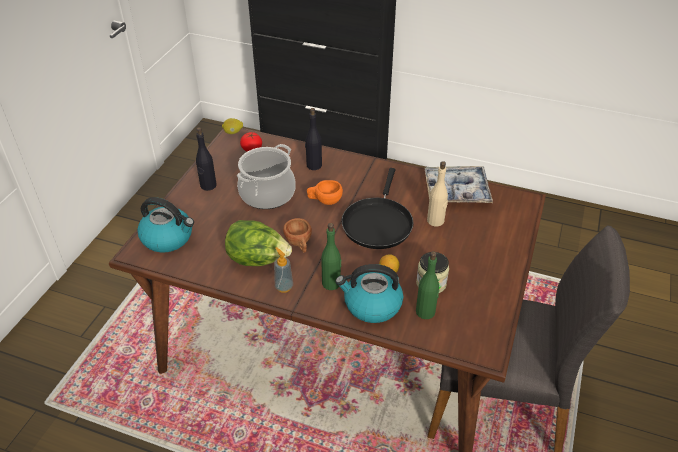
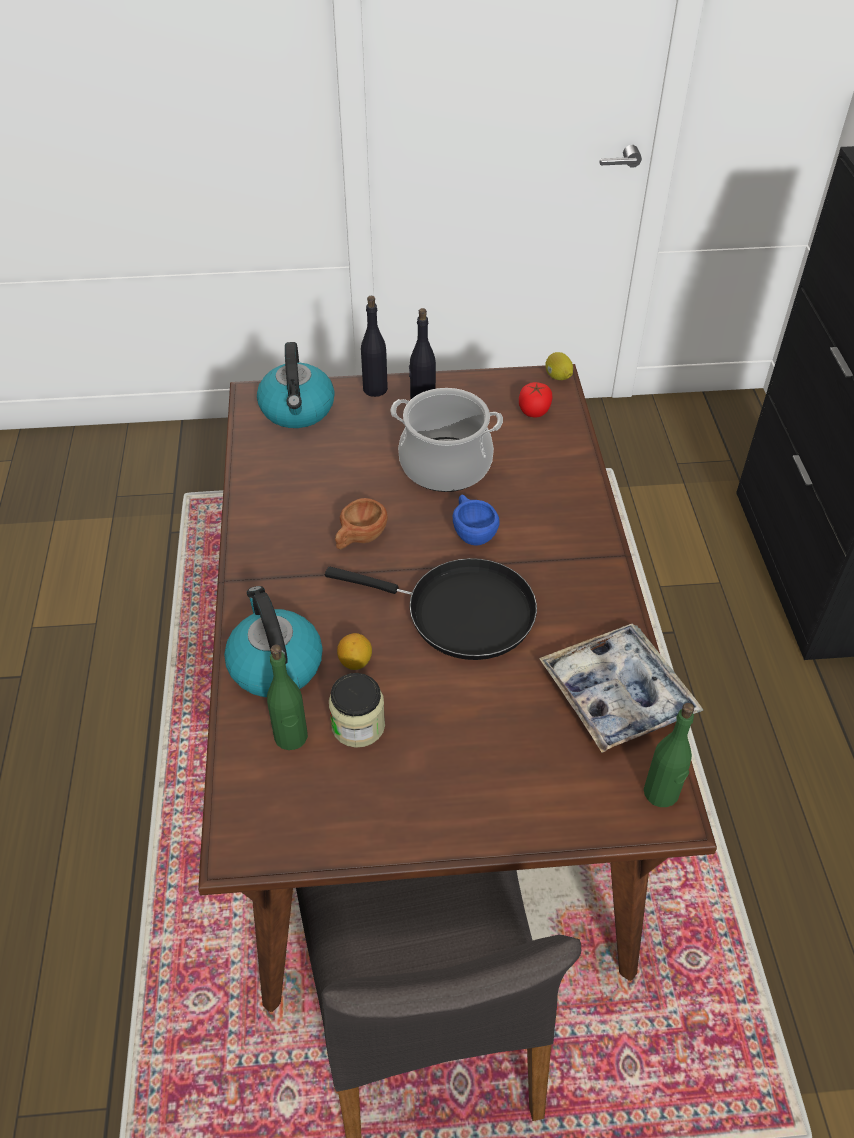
camera: 65 degrees right, 5 degrees up
(258, 260) = (303, 508): lettuce -> none
(284, 286) = (265, 554): soap dispenser -> none
(314, 165) = (547, 490): black bottle -> black bottle (375, 389)
(324, 201) = (472, 532): orange cup -> blue cup
(331, 283) = (296, 603): green bottle -> green bottle (661, 793)
(378, 223) = (461, 612): black frying pan -> black frying pan turned 150 degrees counterclockwise
(435, 221) = (514, 687): beige bottle -> none

